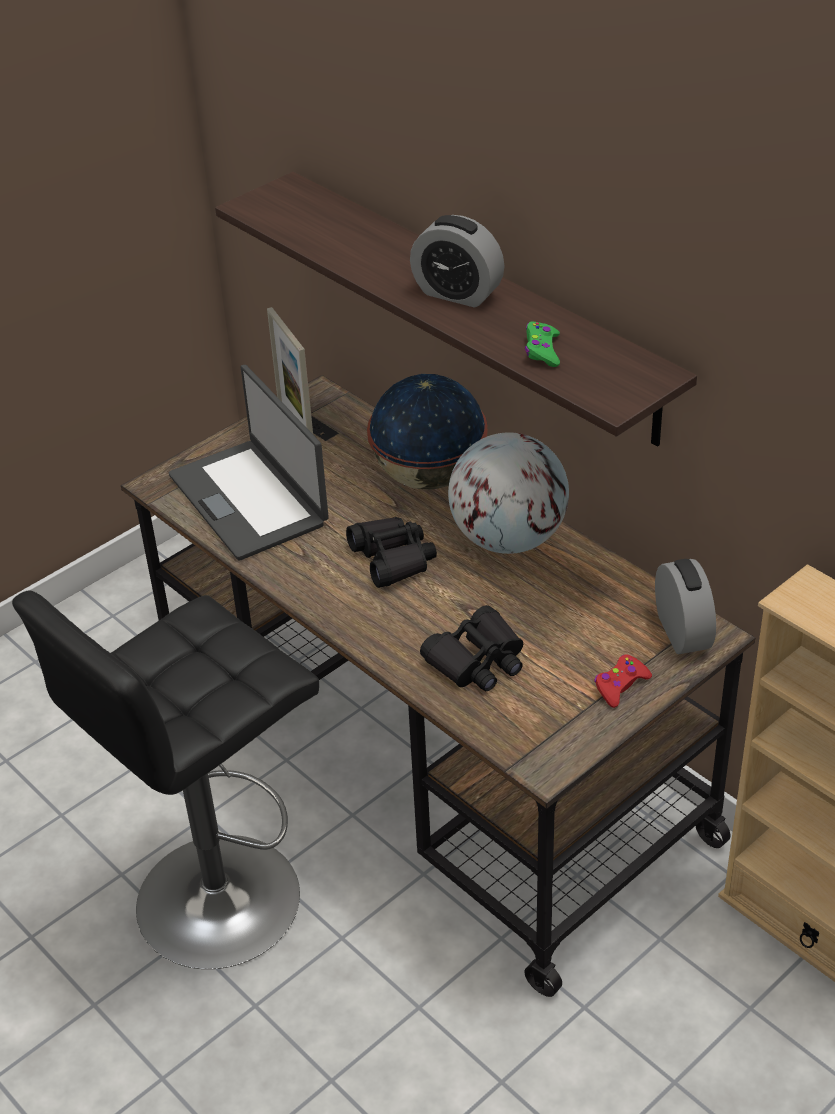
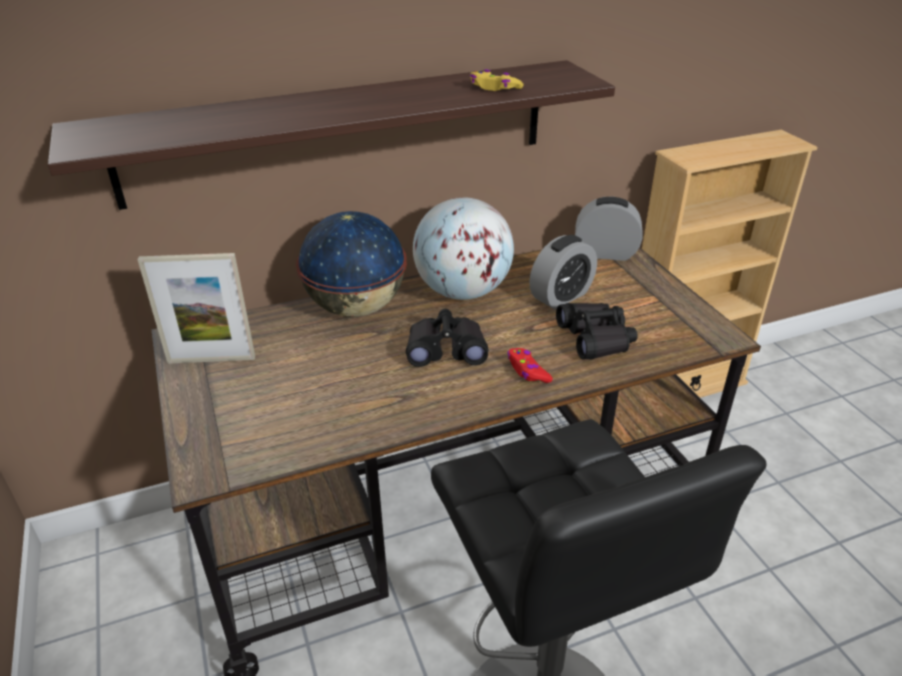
camera: 70 degrees left, 5 degrees down
(250, 499) = (292, 412): laptop -> none
(457, 293) = (376, 98): alarm clock -> alarm clock (561, 296)
(542, 350) = (494, 88): green game controller -> yellow game controller
(620, 685) = (648, 287): red game controller -> red game controller (527, 371)

